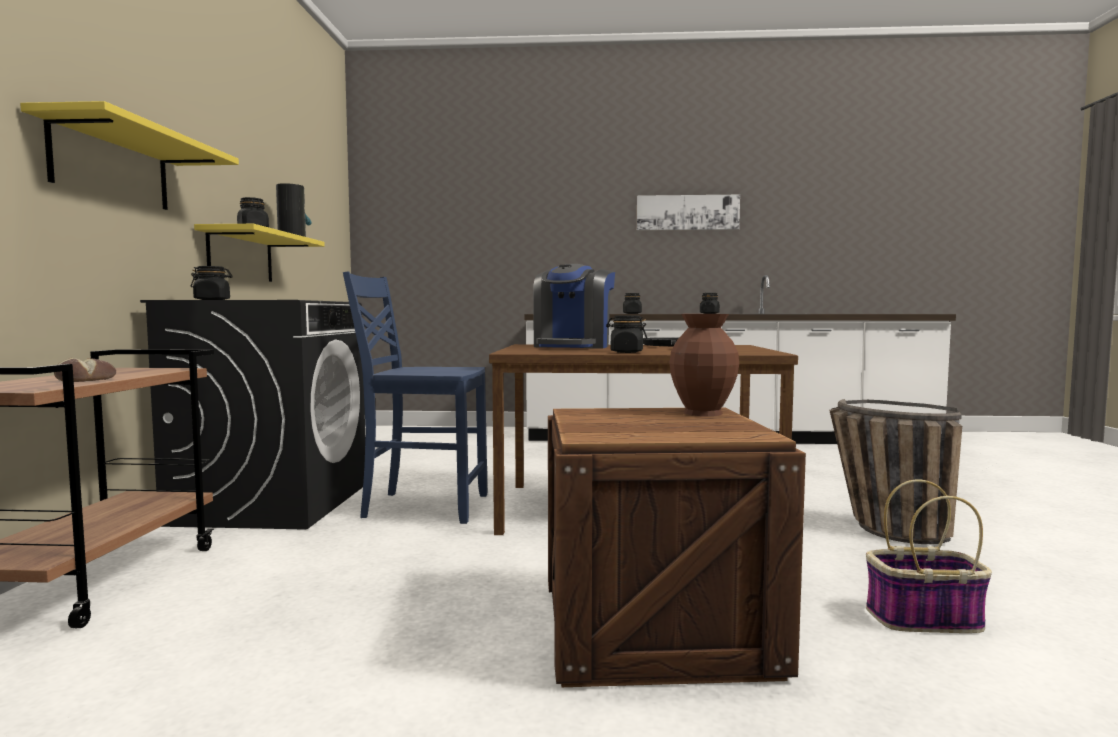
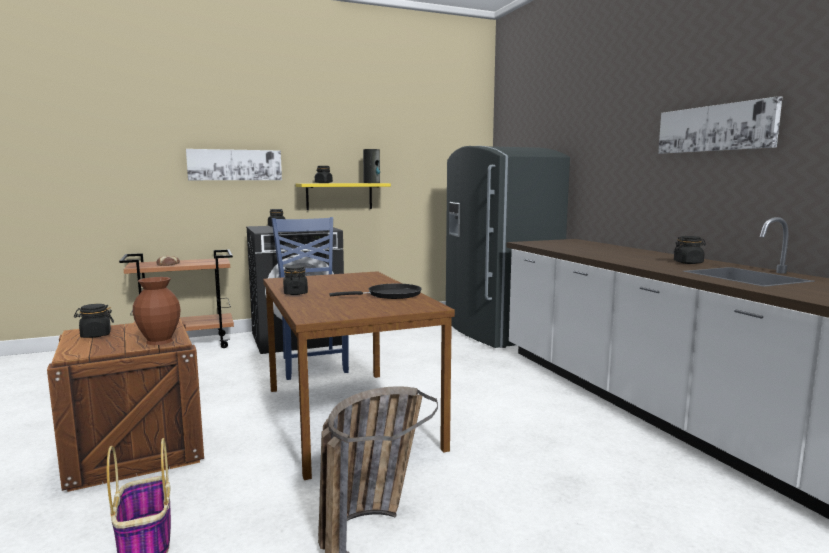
camera: 65 degrees right, 5 degrees up
(112, 166) = (235, 165): yellow shelf -> picture
(449, 435) = (497, 331): none -> grey fridge
(573, 346) = (355, 281): coffee machine -> none
(632, 313) = (618, 251): black jar -> black jar (95, 335)

